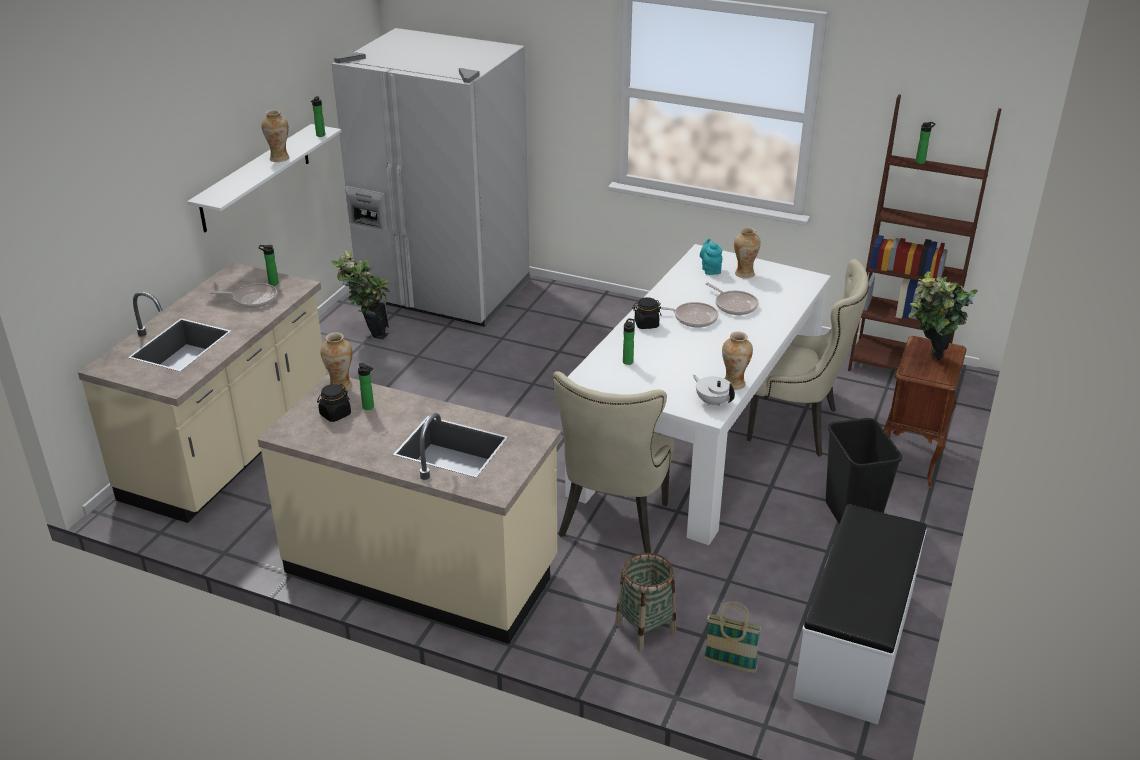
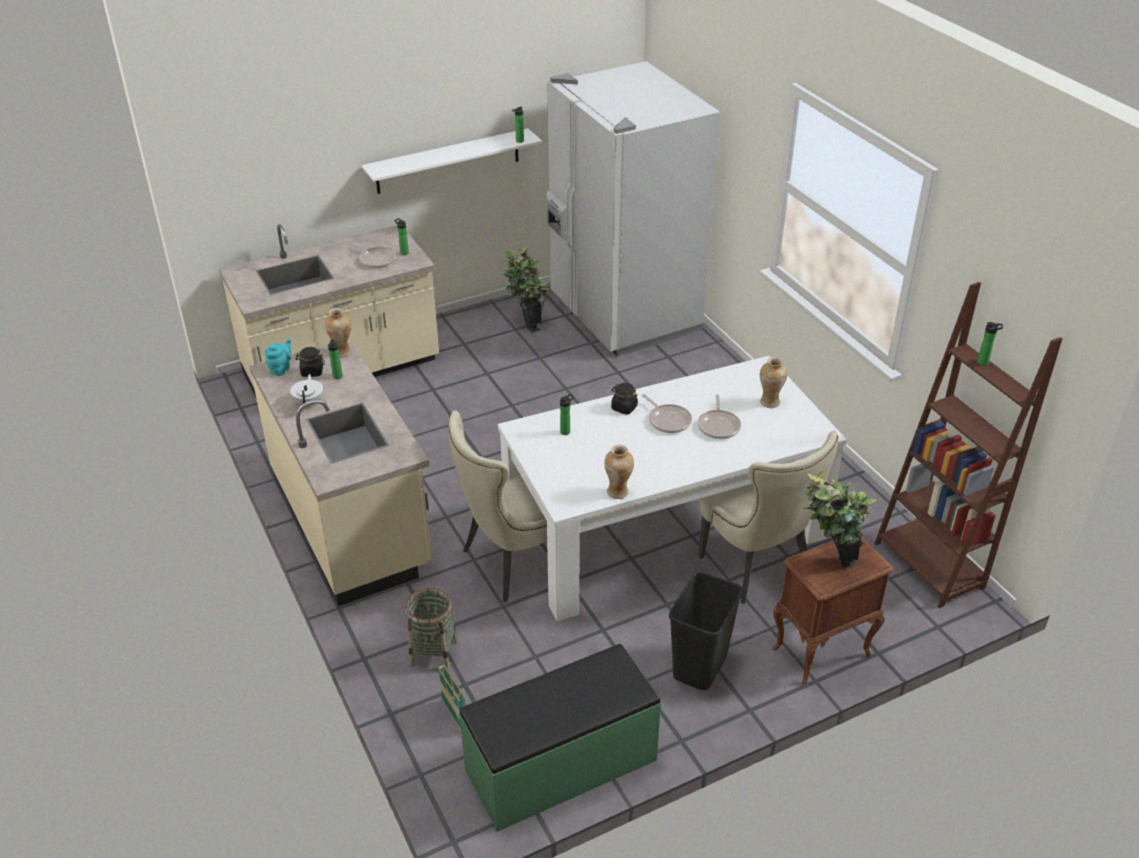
camera: 40 degrees right, 5 degrees up
(279, 158) = (464, 151): vase -> none
(710, 269) = (746, 385): turquoise teapot -> turquoise teapot (281, 369)
(712, 401) = (580, 497): white teapot -> white teapot (309, 402)
(856, 645) = (562, 766): white bench -> green bench

